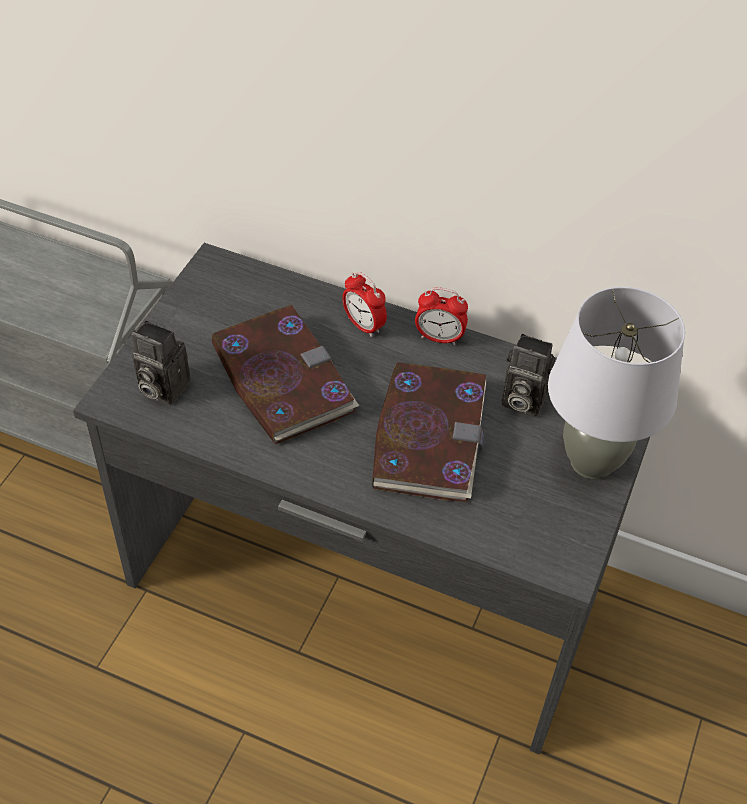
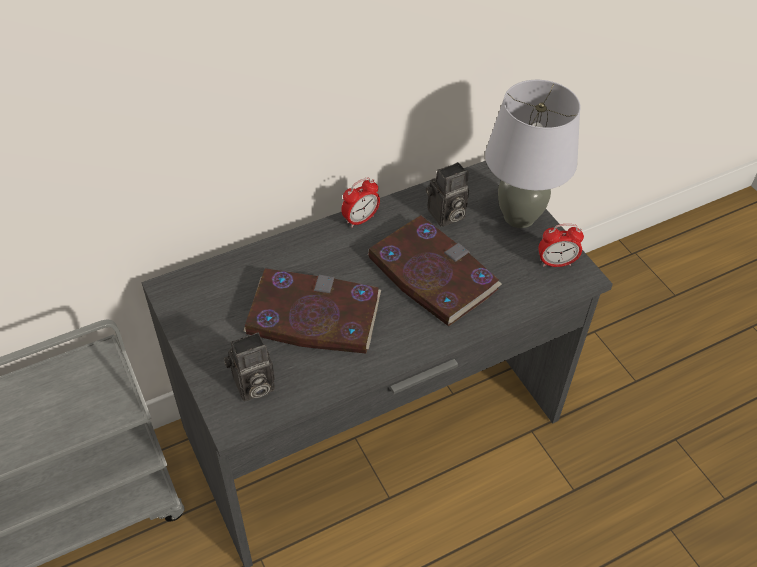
camera: 50 degrees left, 0 degrees up
(363, 325) = (312, 248): alarm clock -> alarm clock (556, 263)

